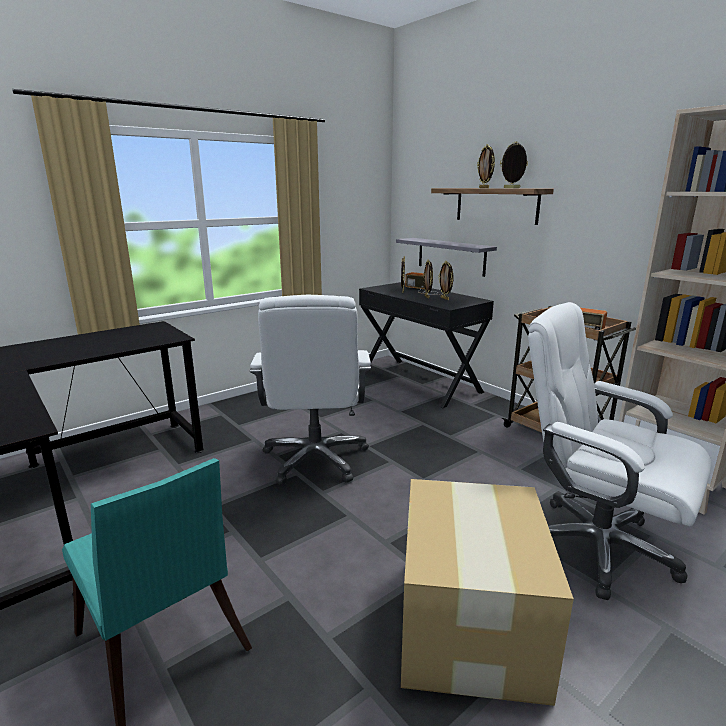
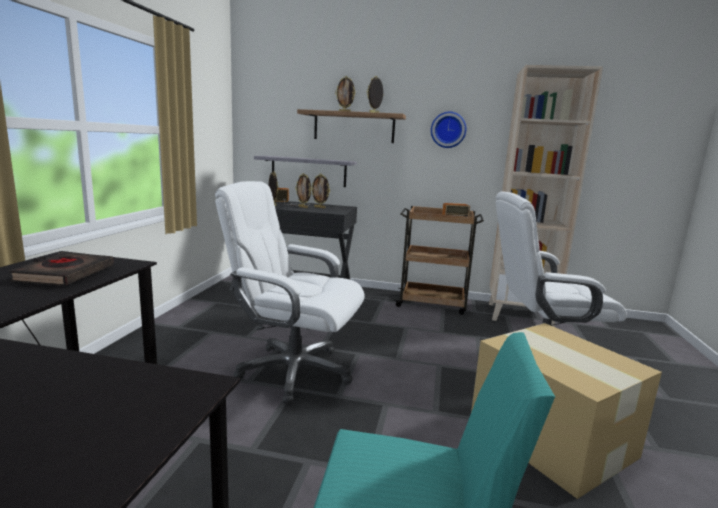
camera: 40 degrees left, 5 degrees down
(129, 339) = (65, 274): none -> black book
(316, 459) = (293, 371): white office chair -> white office chair turned 150 degrees clockwise
(606, 206) = (448, 130): none -> wall clock

